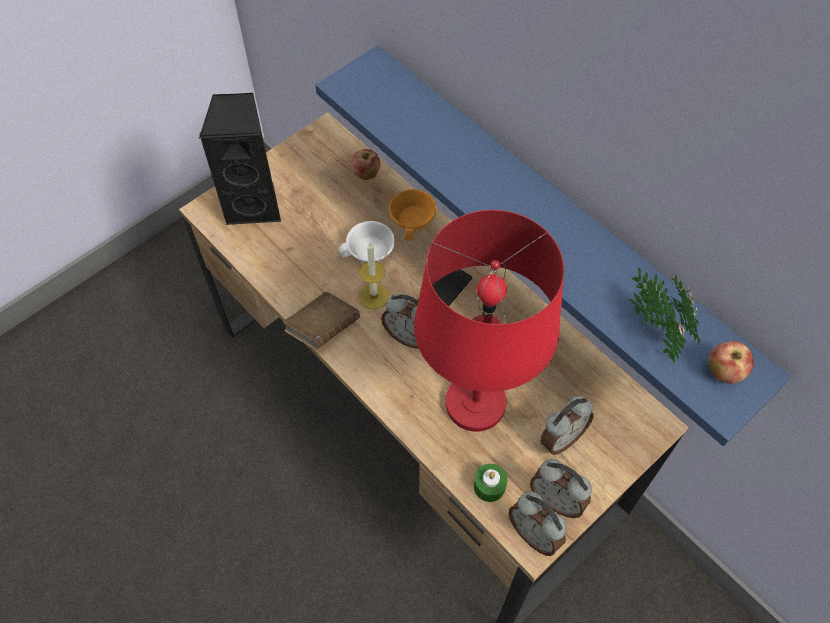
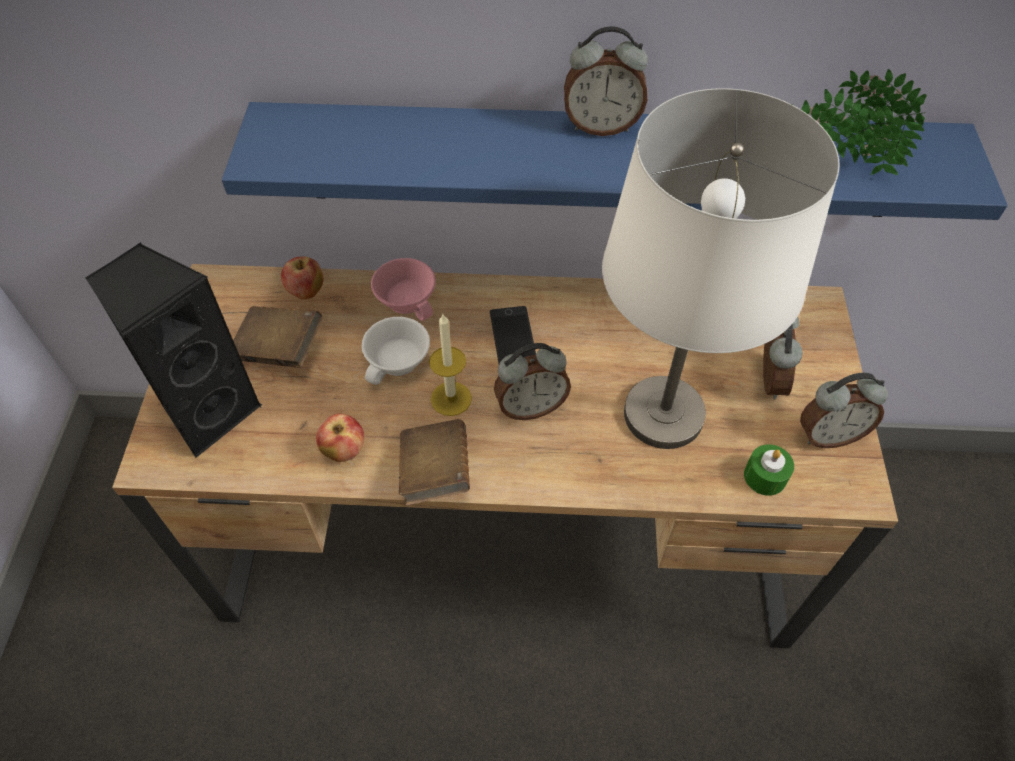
camera: 45 degrees left, 5 degrees down
(320, 198) = (280, 350): none -> brown book
(414, 221) = (409, 300): orange cup -> pink cup
(475, 404) = (664, 415): red table lamp -> white table lamp
(534, 533) = (849, 481): alarm clock -> alarm clock (601, 126)
(724, 372) = (930, 156): apple -> apple (344, 450)

